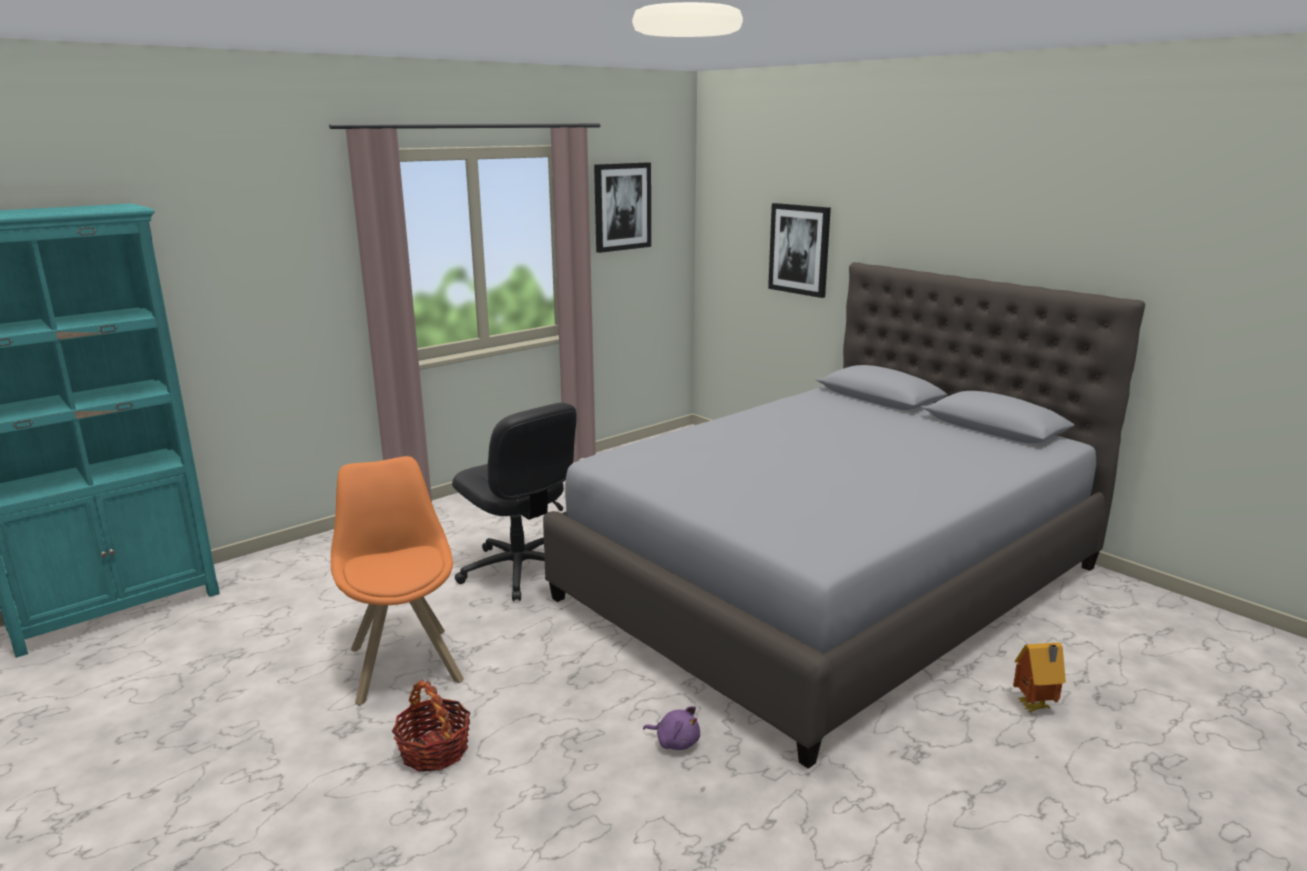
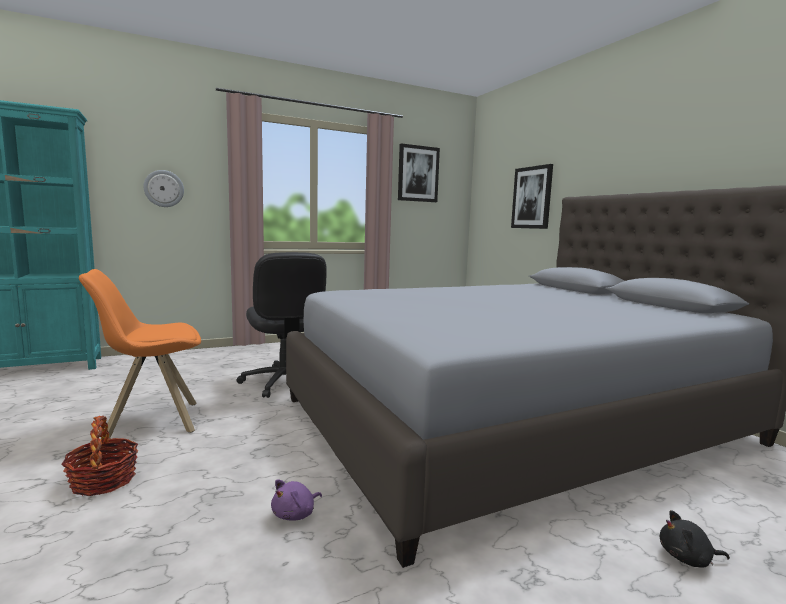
camera: 15 degrees right, 10 degrees down
(262, 295) = (164, 188): none -> wall clock
(404, 664) = (152, 421): orange chair -> orange chair turned 105 degrees counterclockwise
(675, 741) = (295, 514): purple plush toy -> purple plush toy turned 90 degrees clockwise
(1035, 707) = (688, 558): toy house -> black plush toy

